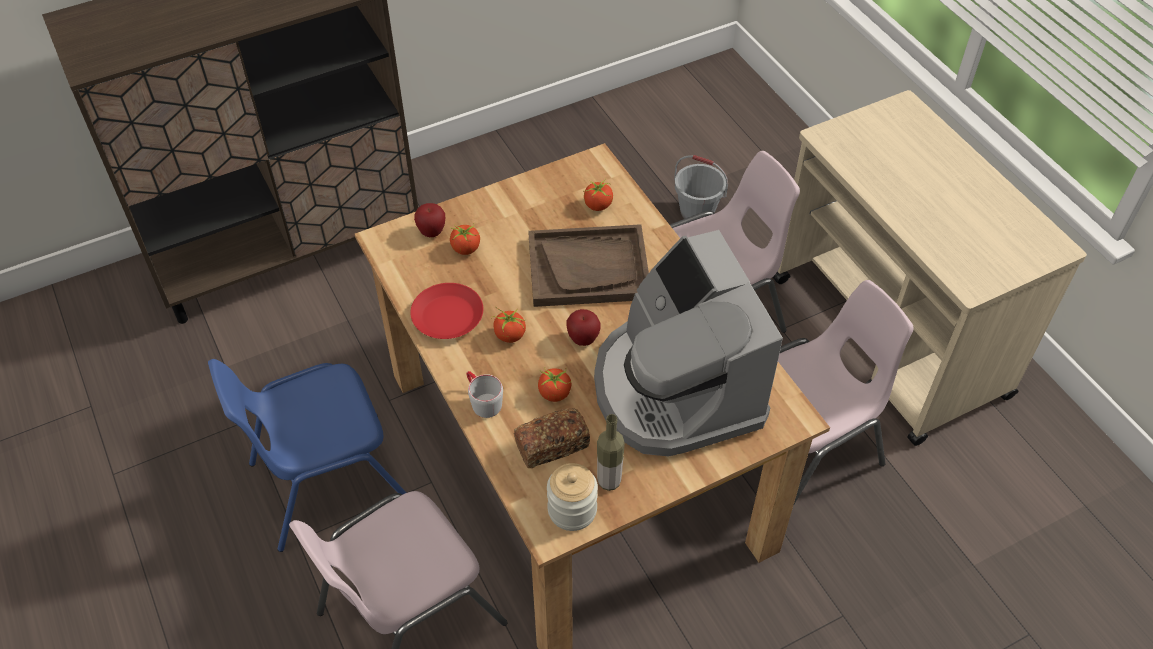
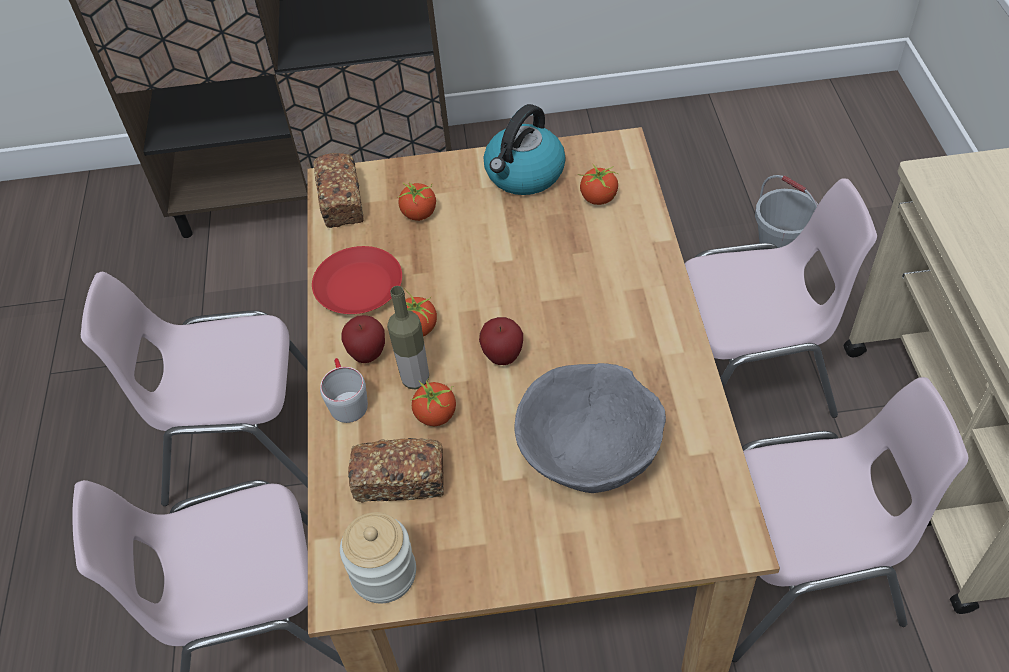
camera: 25 degrees right, 0 degrees up
(327, 482) = (244, 444): blue chair -> pink chair
(398, 254) = (342, 202): none -> bread
(432, 232) = (391, 186): apple -> apple (368, 354)
(533, 199) = (524, 174): none -> kettle
(589, 268) = (552, 270): brown tray -> none
(609, 481) = (447, 550): bottle -> bottle (415, 379)
(675, 389) = (589, 453): coffee machine -> grey bowl

